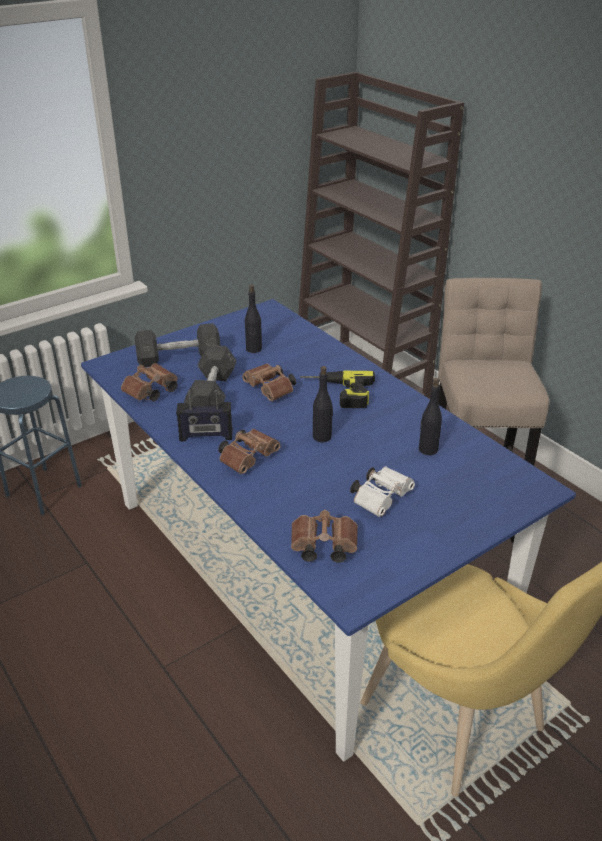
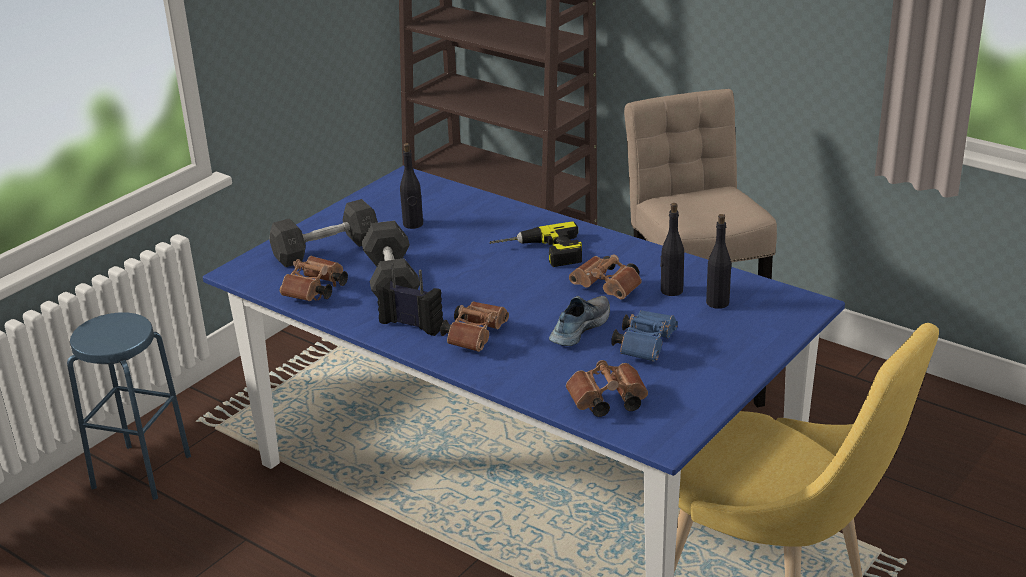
camera: 15 degrees left, 5 degrees down
(206, 436) = (412, 324): radio -> radio turned 135 degrees counterclockwise
(271, 390) = (460, 264): brown binoculars -> brown binoculars (609, 288)
(322, 437) = (547, 300): black bottle -> black bottle (718, 302)
(334, 469) = (578, 328): none -> shoe
(382, 498) = (645, 345): white binoculars -> blue binoculars

